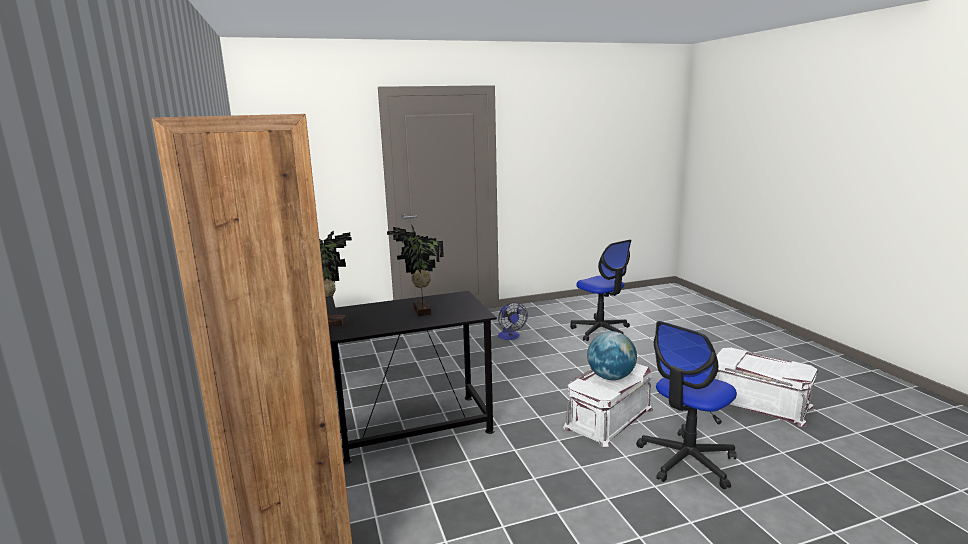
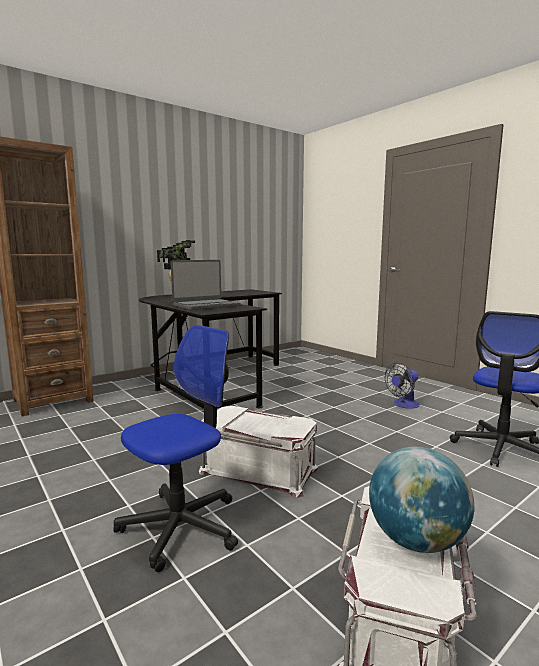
camera: 70 degrees right, 5 degrees down
(420, 311) = (206, 306): potted plant -> laptop
(611, 377) = (260, 422): globe -> globe (416, 541)
(686, 460) = (181, 526): office chair -> office chair turned 105 degrees clockwise

